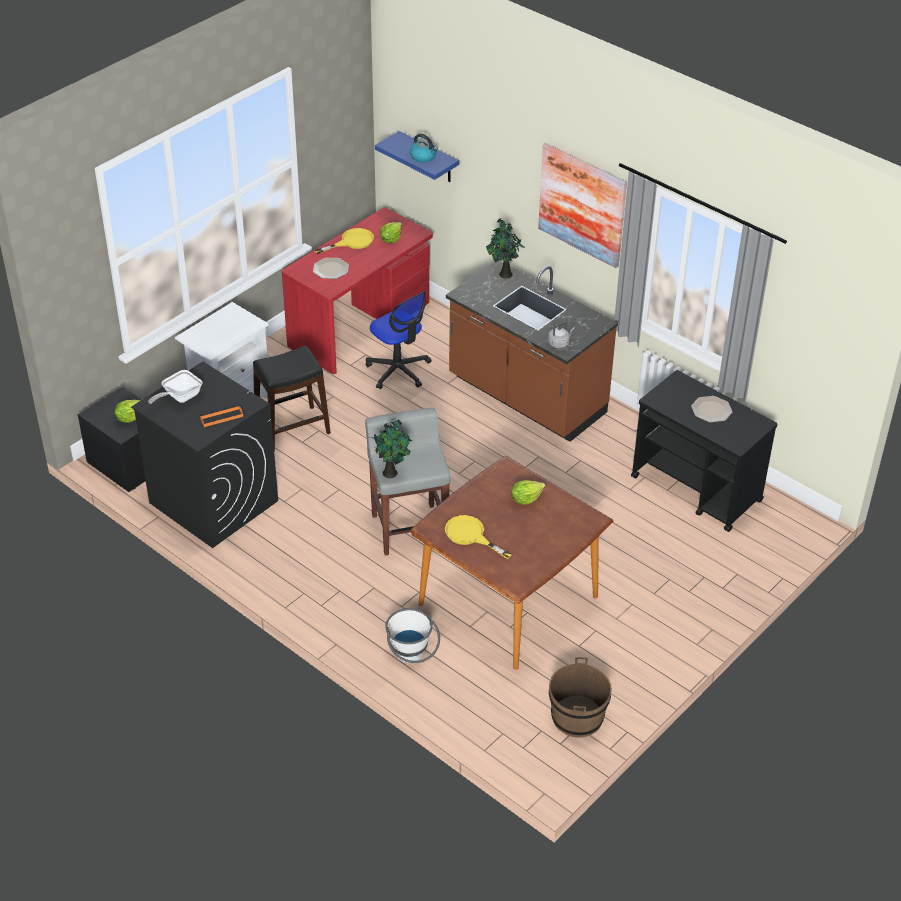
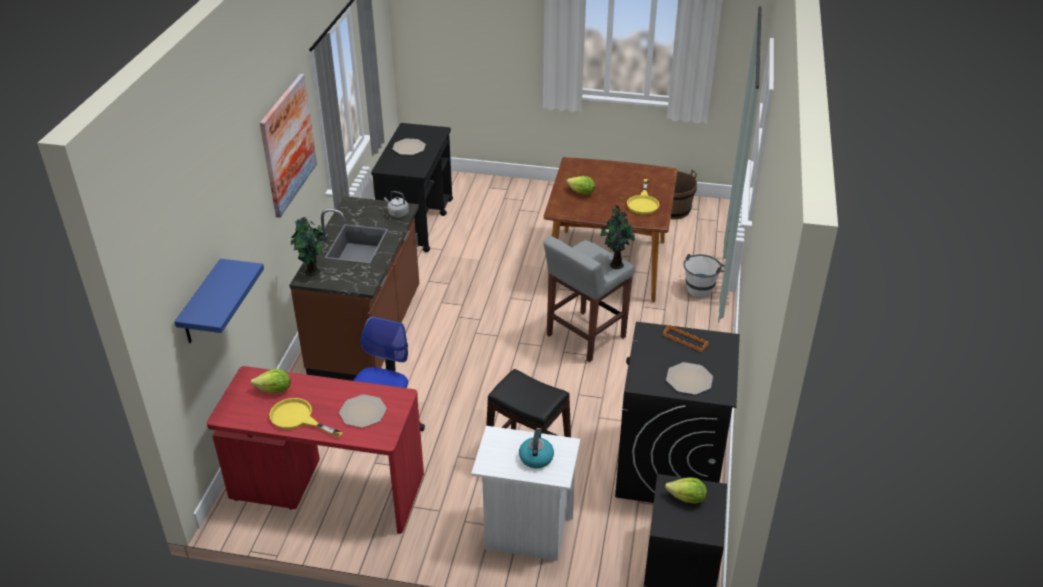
camera: 120 degrees left, 5 degrees down
(179, 397) = (689, 379): frying pan -> plate
(423, 157) = (228, 282): kettle -> kettle (536, 457)

